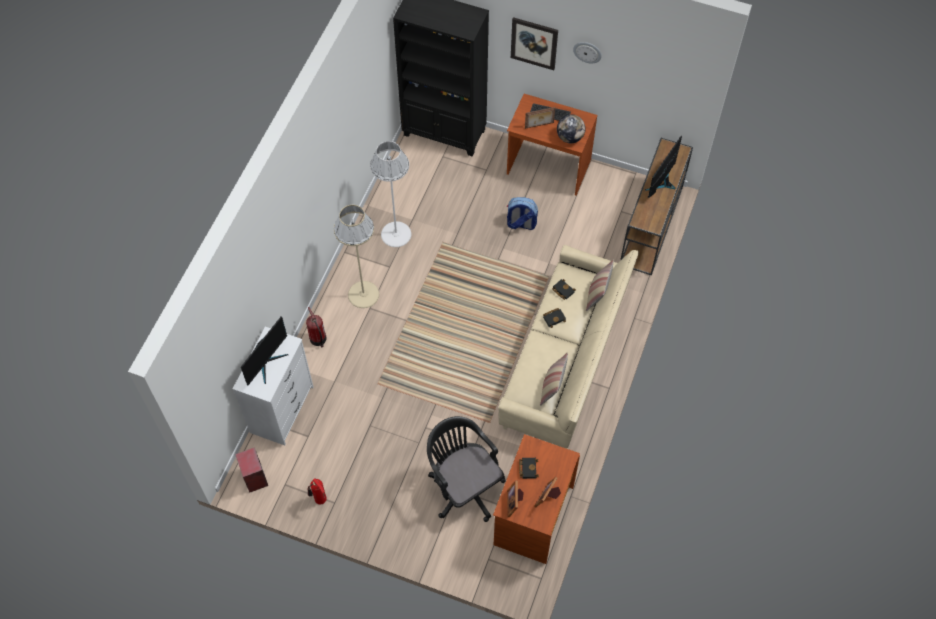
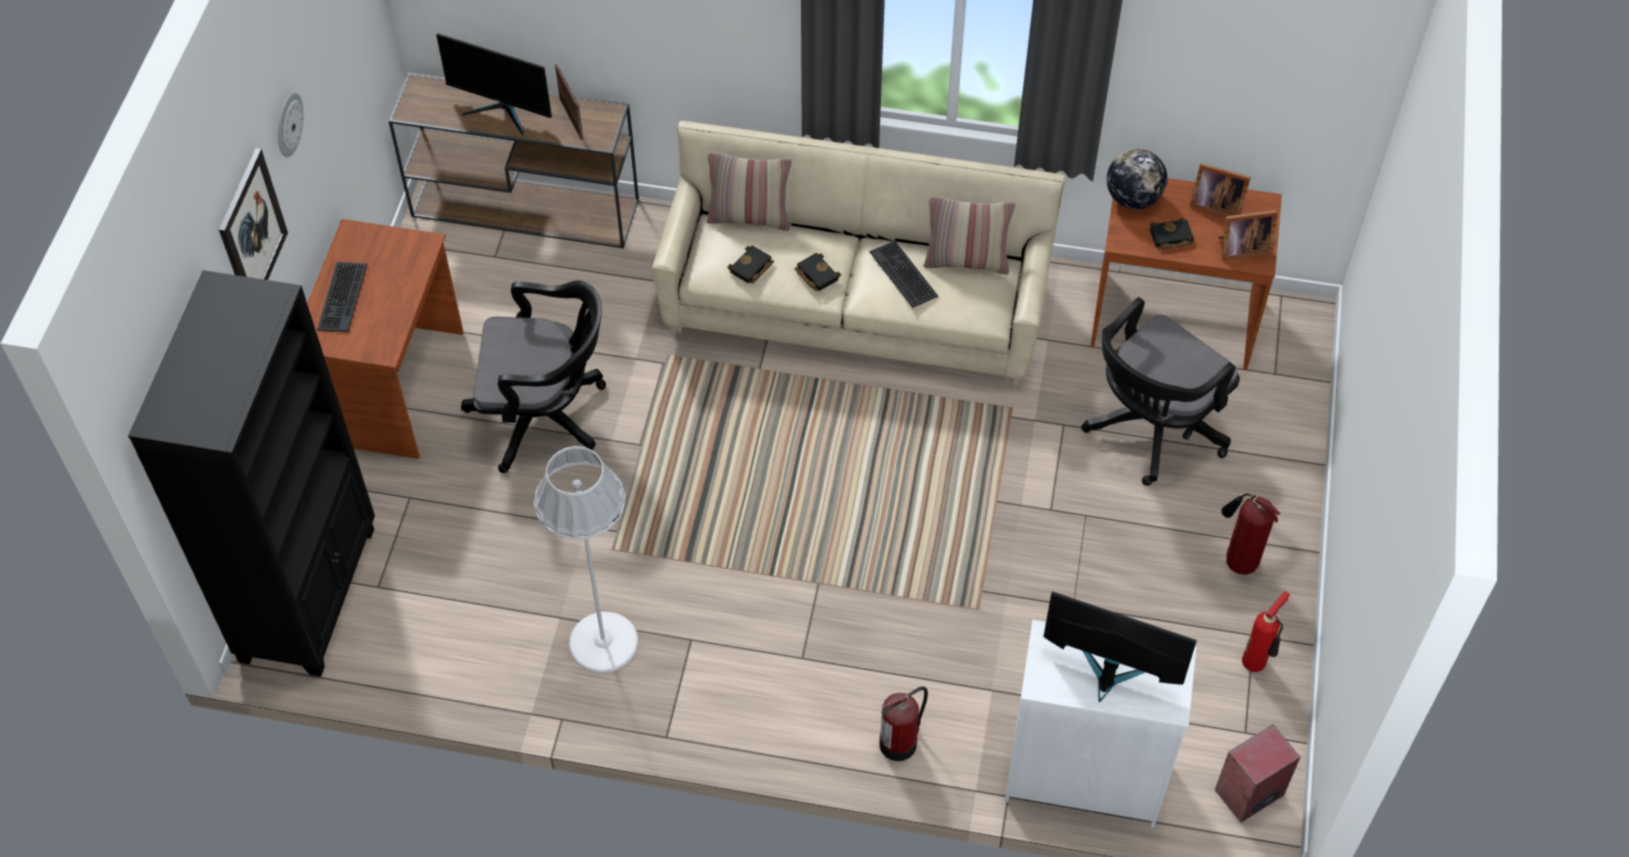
camera: 100 degrees left, 5 degrees down
(363, 294) = (770, 677): beige floor lamp -> none
(377, 506) = (1237, 561): none -> fire extinguisher
(521, 224) = (546, 417): backpack -> black office chair
(539, 125) = (379, 311): picture frame -> picture frame (572, 119)
(548, 357) = (904, 274): none -> keyboard
(570, 137) = (407, 257): globe -> globe (1133, 198)

